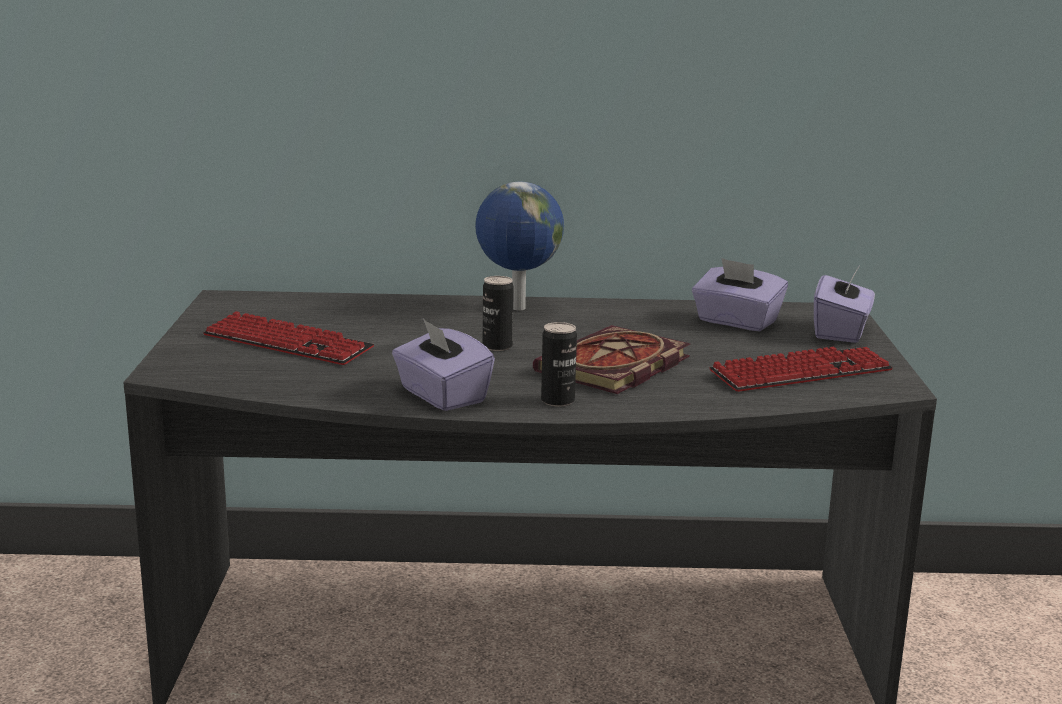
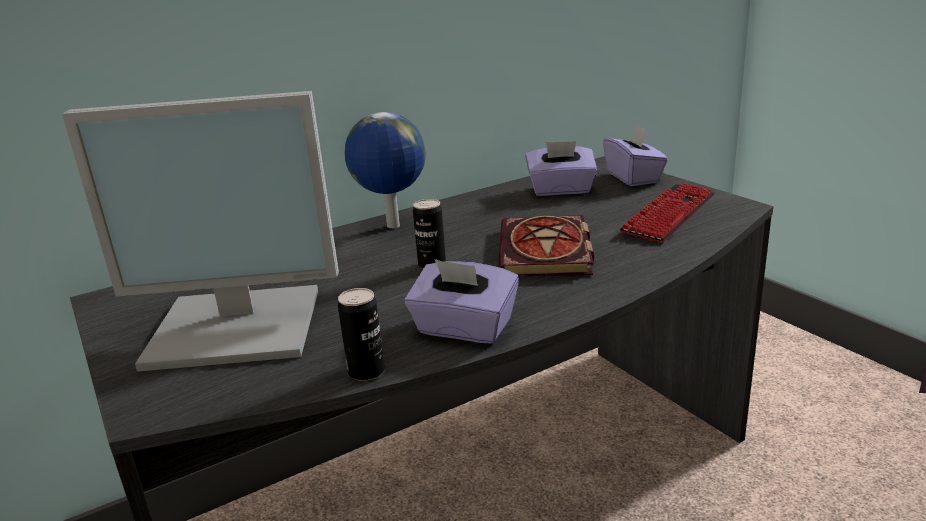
camera: 30 degrees left, 5 degrees up
(287, 343) = (239, 326): keyboard -> monitor
(557, 401) = (560, 297): can -> can (366, 371)

